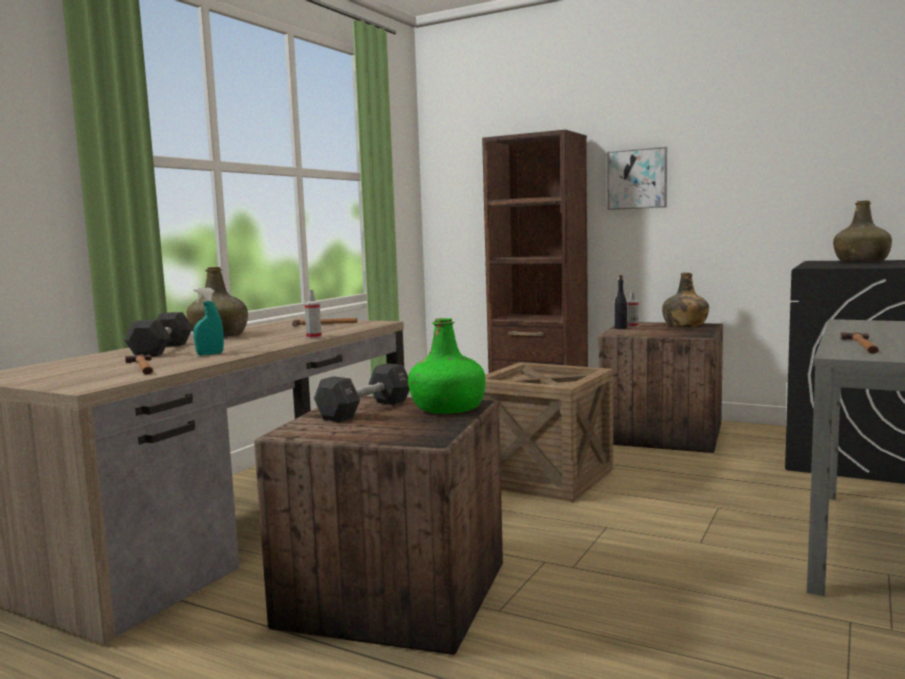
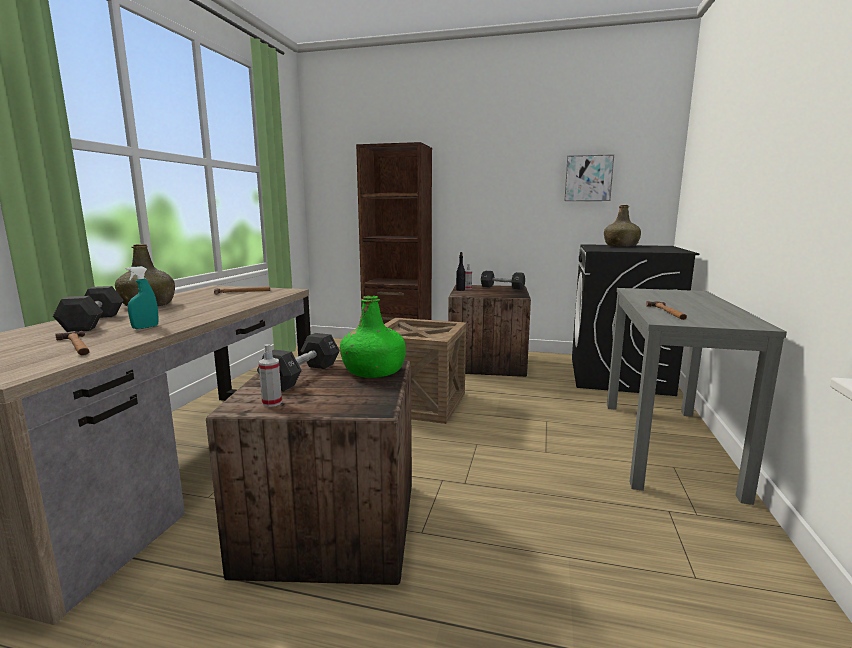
camera: 15 degrees left, 5 degrees up
(314, 337) = (239, 306): spray bottle -> spray bottle (272, 403)
(637, 179) = (468, 182): picture -> picture (588, 178)
(684, 325) = (502, 287): green bottle -> black dumbbell

